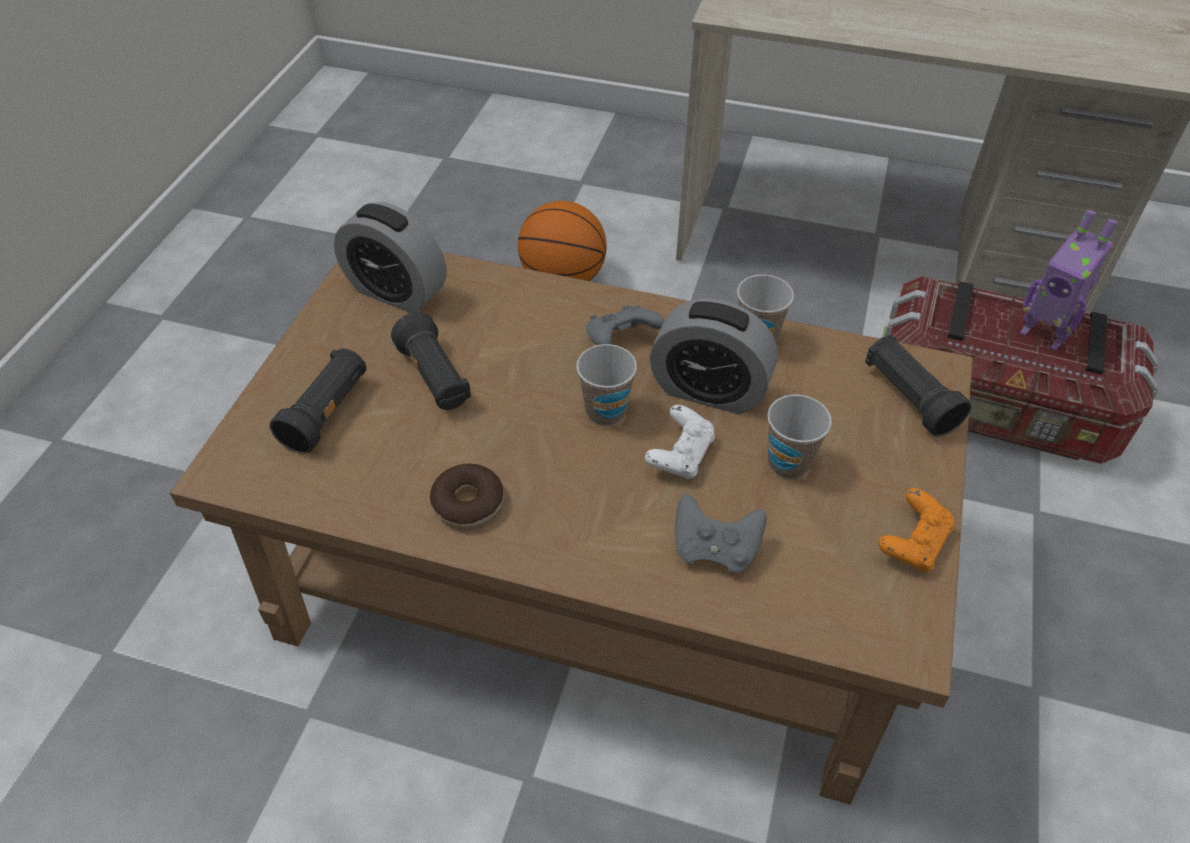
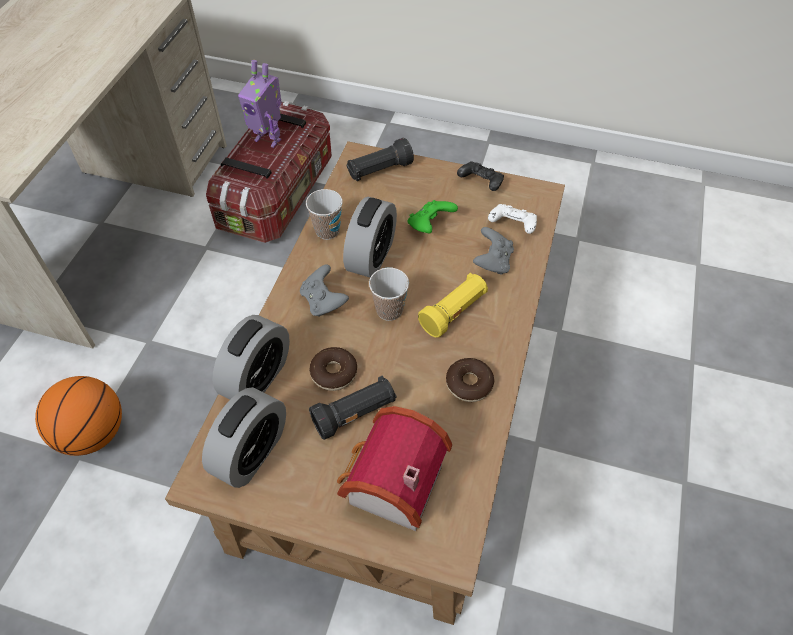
camera: 90 degrees left, 5 degrees up
(327, 412) = (389, 485): black flashlight -> toy house
(498, 288) = (257, 378): none -> alarm clock
(500, 356) = (334, 373): none -> donut
(602, 489) = (454, 312): none -> yellow flashlight
(680, 455) = (425, 273): white game controller -> white game controller (512, 226)
(788, 463) = (430, 225): cup -> green game controller
(913, 543) = (480, 183): orange game controller -> black game controller
(1043, 334) = (268, 139): toy robot -> toy robot turned 75 degrees clockwise

